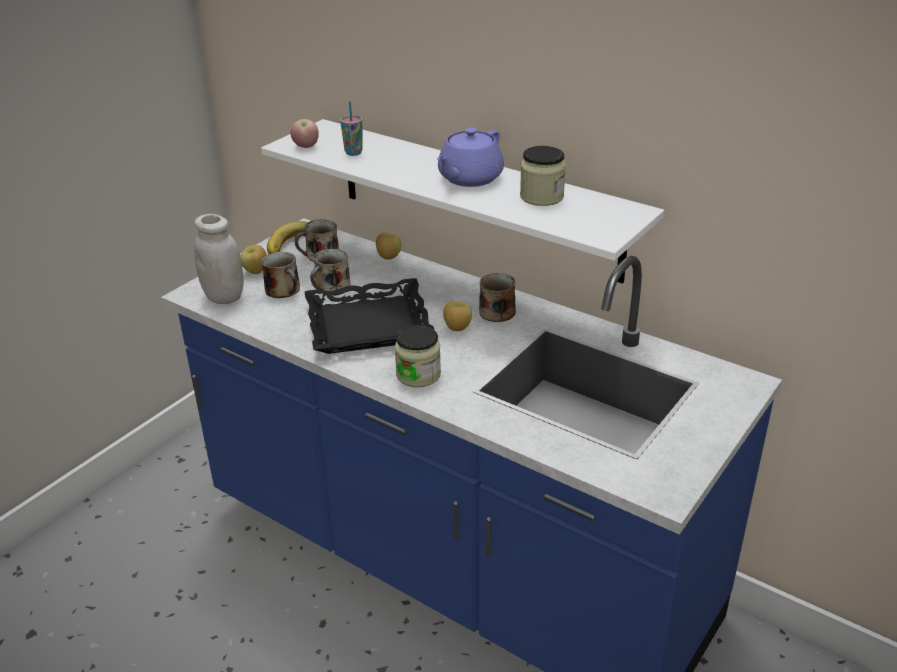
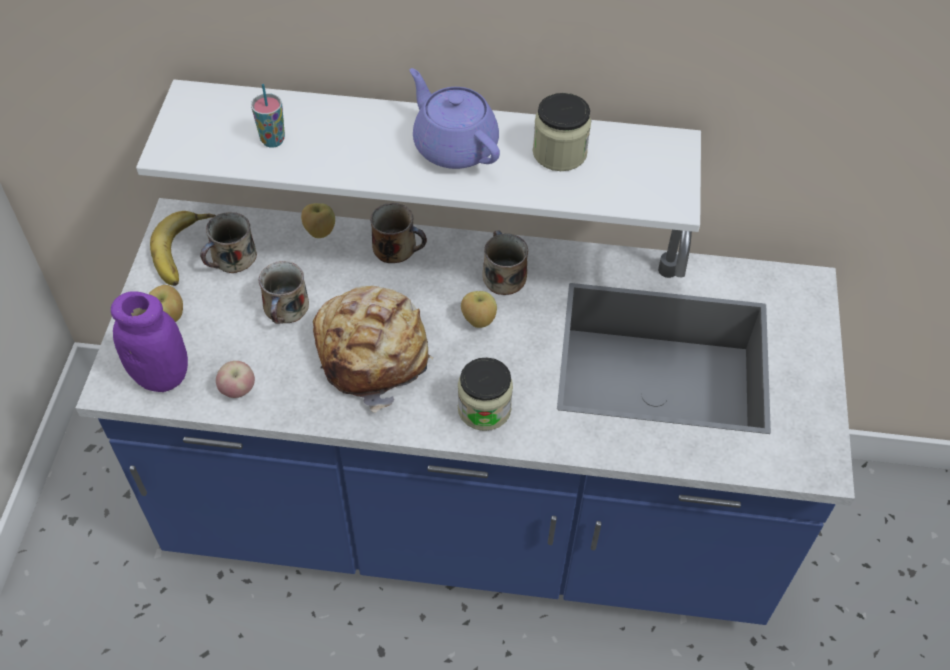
camera: 30 degrees left, 20 degrees up
(224, 297) = (162, 376): white jar -> purple jar
(284, 290) = (230, 335): mug -> mug (397, 247)
(306, 147) = (199, 147): apple -> apple (238, 390)
(368, 324) = (374, 353): black tray -> bread
(469, 178) = (454, 146): purple teapot -> purple teapot turned 135 degrees clockwise

